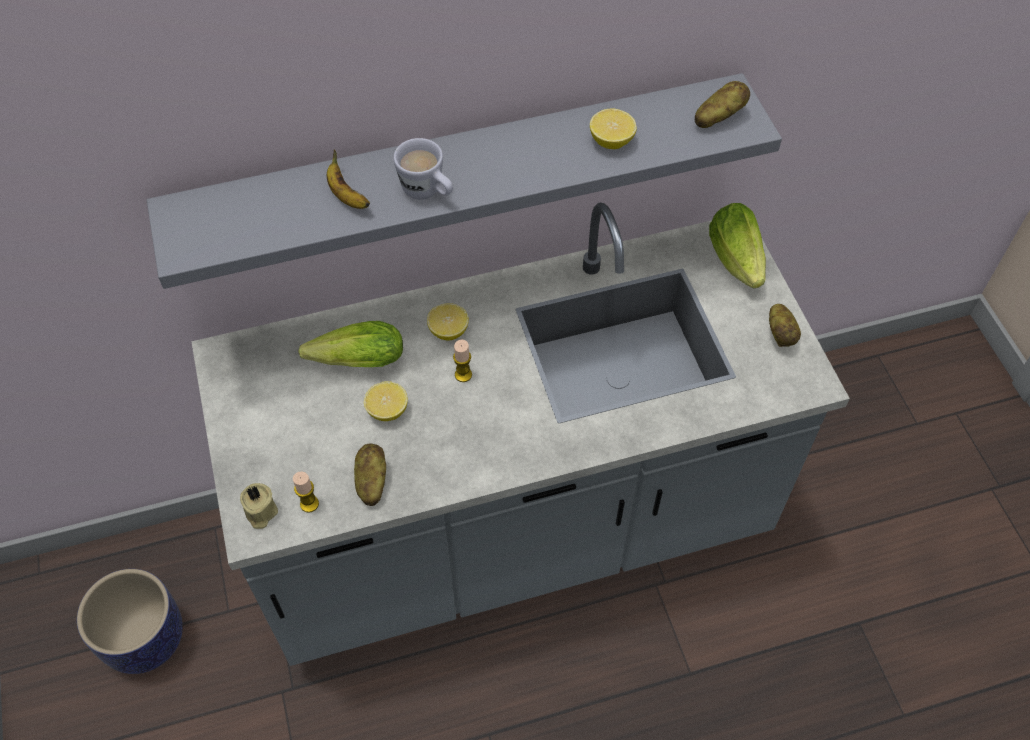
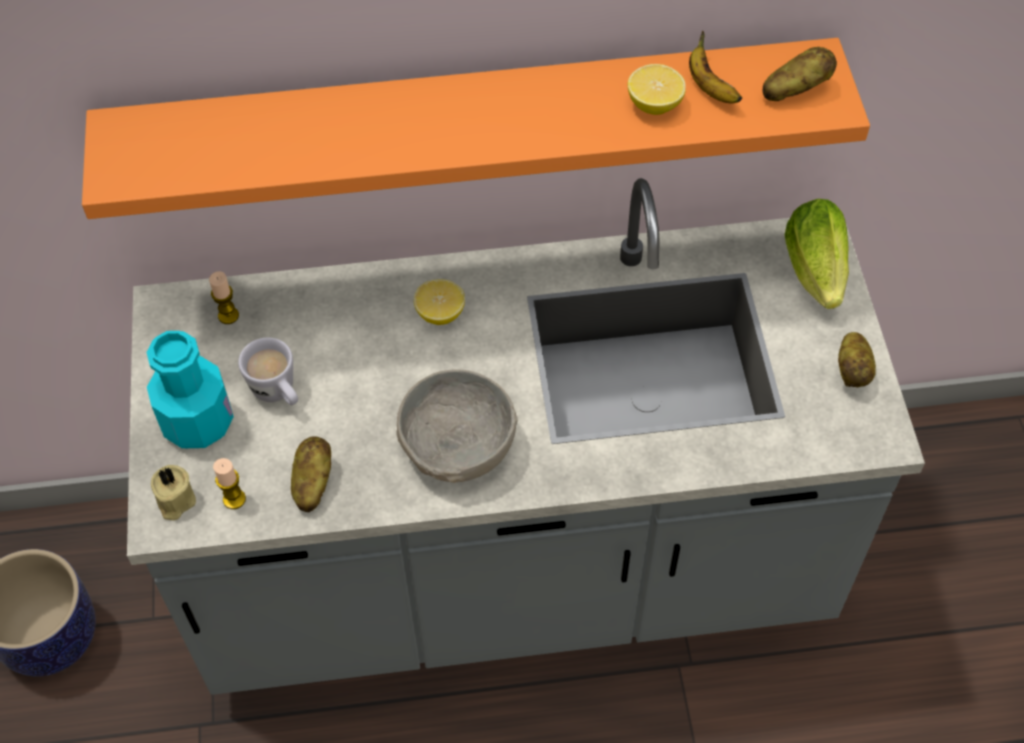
camera: 10 degrees right, 0 degrees up
(267, 445) = (198, 422): none -> turquoise bottle
(346, 196) = (319, 134): banana -> banana (709, 87)
(353, 361) = (319, 335): lettuce -> none
(387, 410) = (348, 400): lemon -> none
(428, 193) = (417, 142): white mug -> white mug (278, 394)
(459, 171) = (470, 119): grey shelf -> orange shelf
(463, 375) = (447, 369): candle -> candle (228, 315)
(482, 435) = (456, 446): none -> grey bowl

